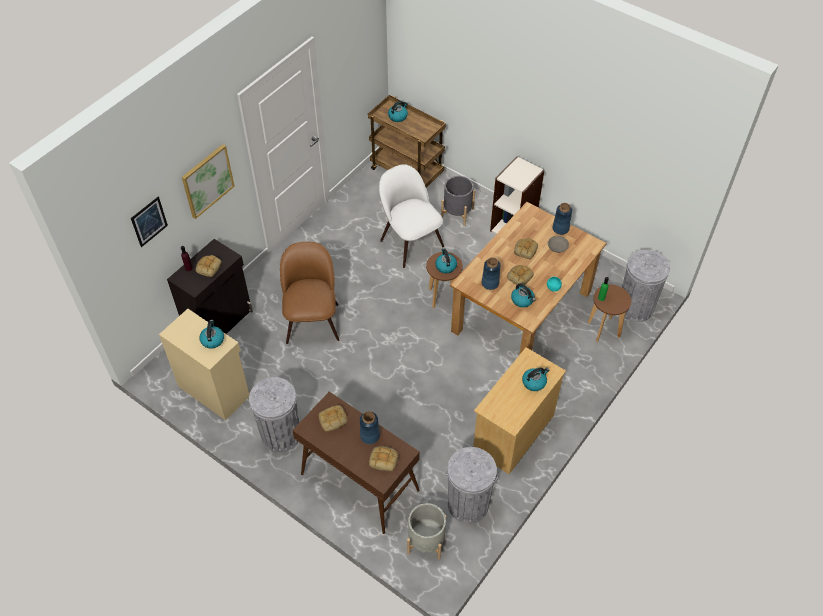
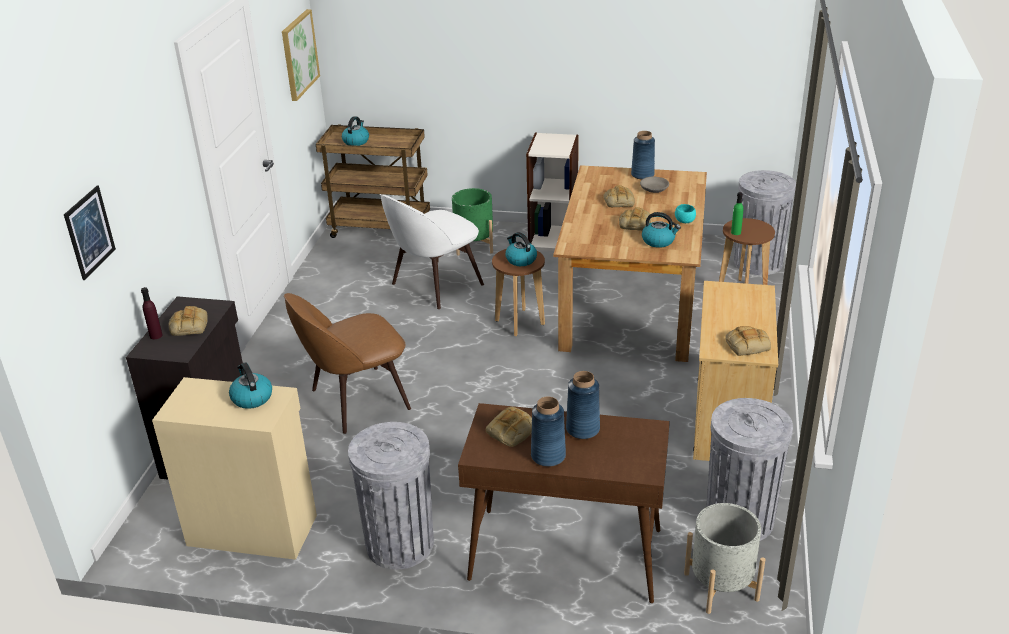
camera: 25 degrees left, 20 degrees down
(207, 181) = (156, 184): picture -> picture (299, 54)
(312, 320) = (356, 400): brown chair -> brown chair turned 90 degrees counterclockwise
(384, 459) = (628, 447): bread -> bread (747, 344)
(410, 241) = (434, 285): white chair -> white chair turned 75 degrees counterclockwise
(457, 213) = (474, 245): grey planter -> green planter
(490, 283) = (604, 238): blue vase -> blue vase (548, 456)
(534, 382) = (748, 307): kettle -> none

